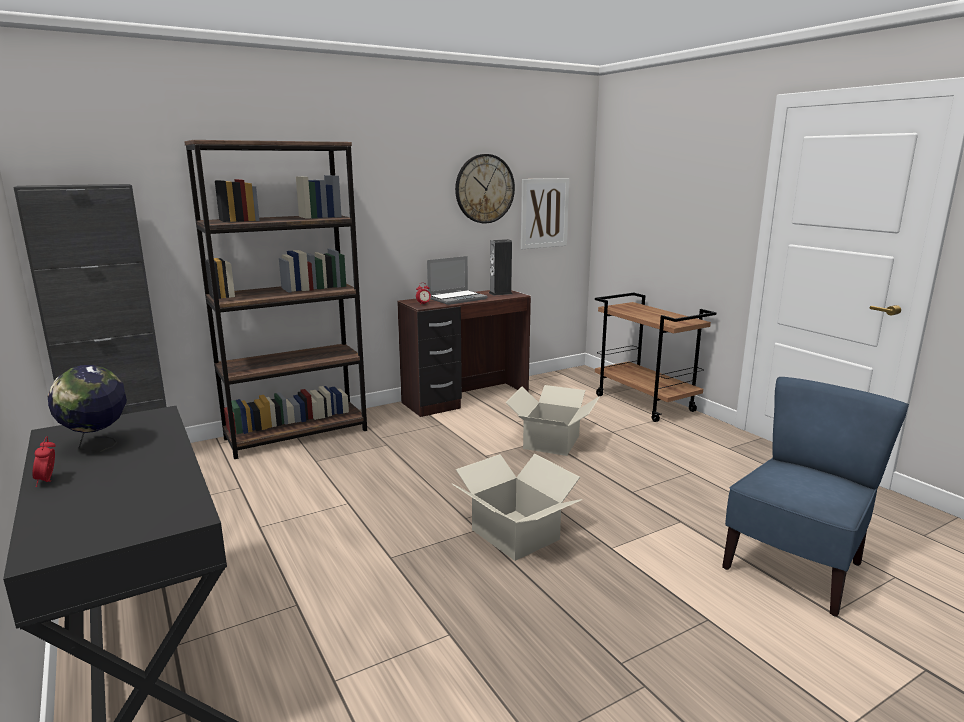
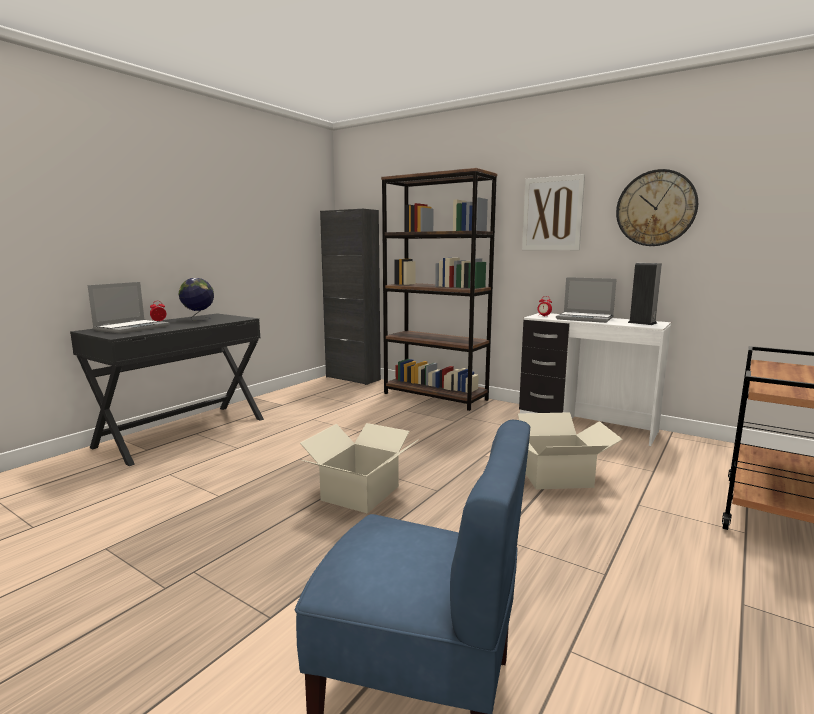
camera: 65 degrees right, 5 degrees down
(97, 505) = (132, 328): none -> laptop
(466, 399) = (586, 425): brown desk -> white desk
(544, 213) = (749, 238): picture -> picture (552, 214)

